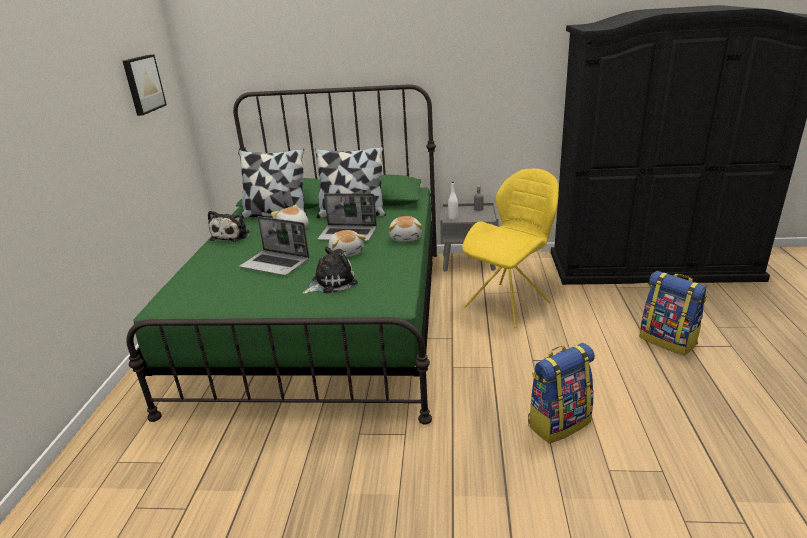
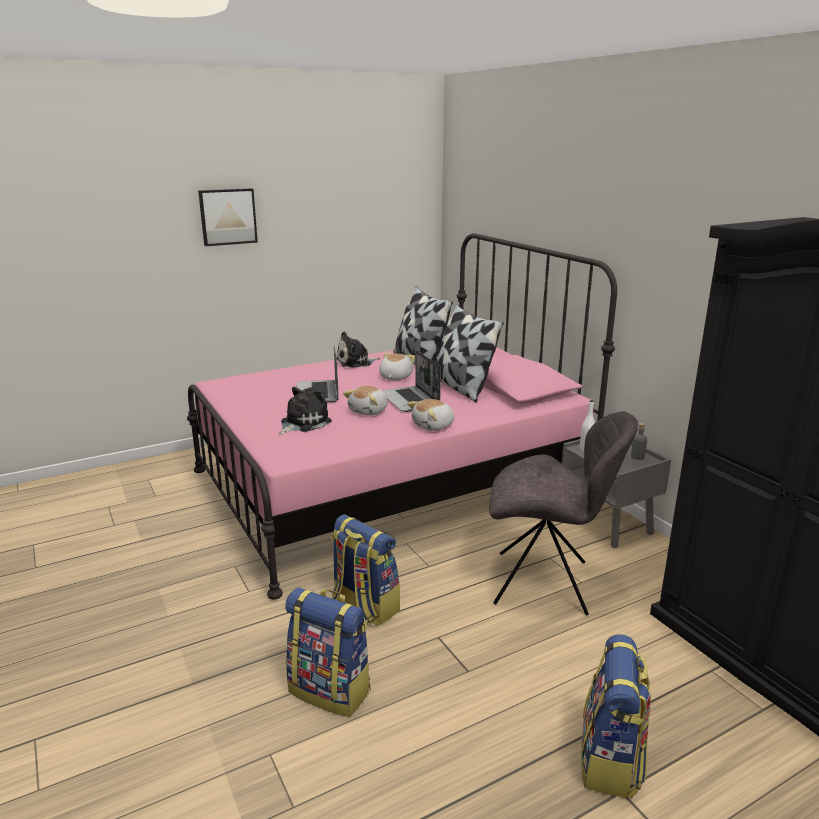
camera: 55 degrees right, 5 degrees down
(143, 84) = (371, 206): picture -> picture (227, 216)
(324, 320) = (389, 484): green bed -> pink bed
(331, 282) = (303, 423): plush toy -> plush toy turned 75 degrees counterclockwise
(476, 380) = (364, 607): none -> backpack
(509, 303) = (546, 583): yellow chair -> grey chair

